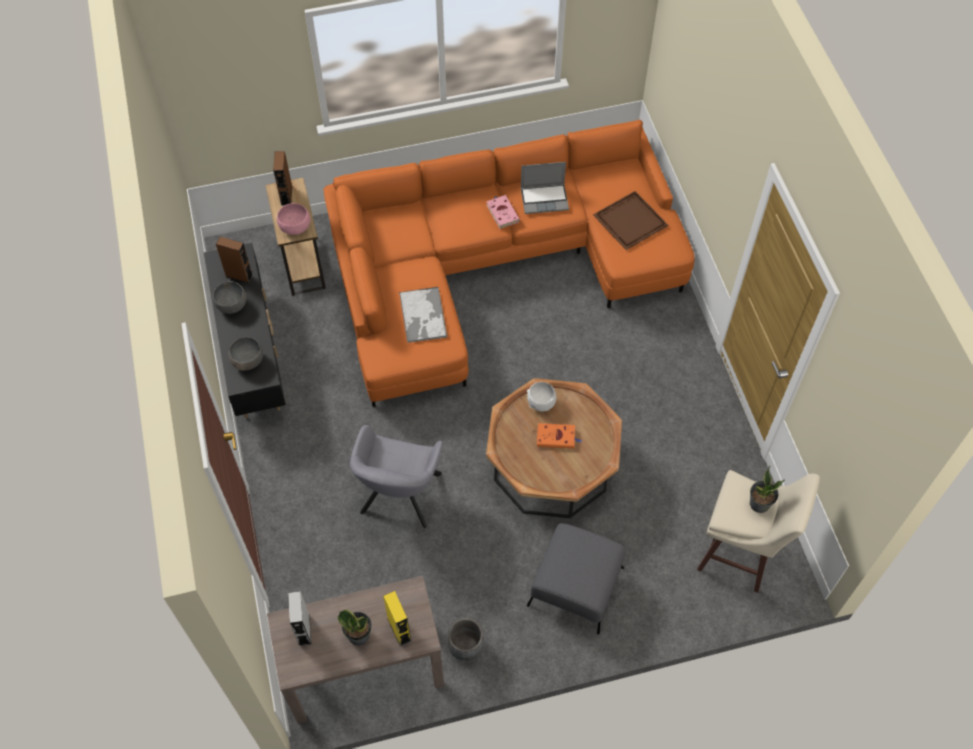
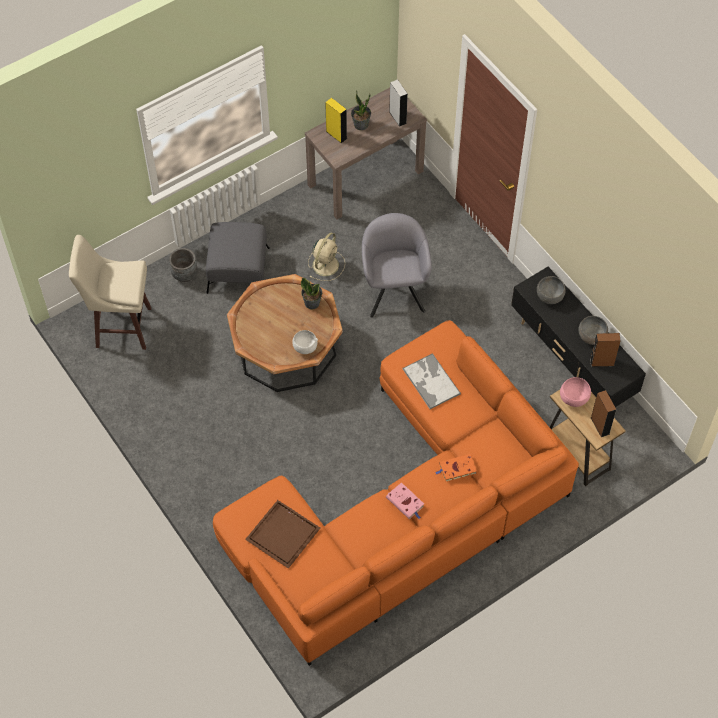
camera: 160 degrees right, 0 degrees up
(465, 558) = (326, 264): none -> beige fan
(465, 647) = (302, 210): grey planter -> grey planter (185, 274)
(545, 199) = (371, 530): laptop -> none
(557, 437) = (282, 325): orange book -> orange book (456, 469)
(759, 504) = (111, 283): potted plant -> potted plant (312, 302)

